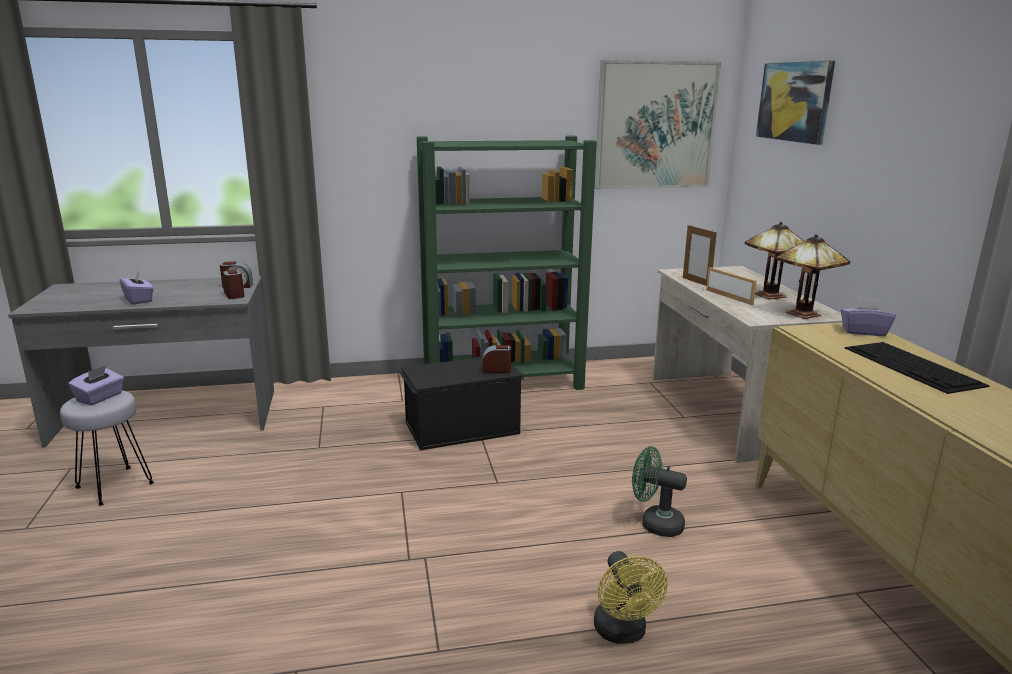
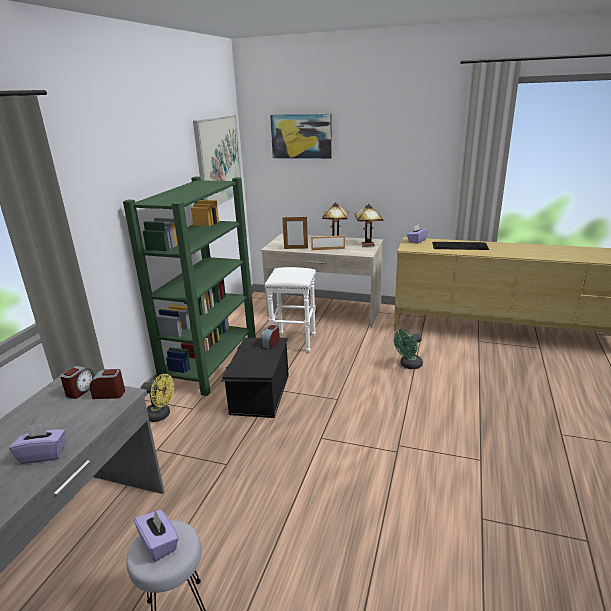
camera: 60 degrees left, 5 degrees up
(606, 414) = (293, 342): none -> white stool
(623, 633) = (485, 401): yellow fan -> yellow fan (161, 415)

